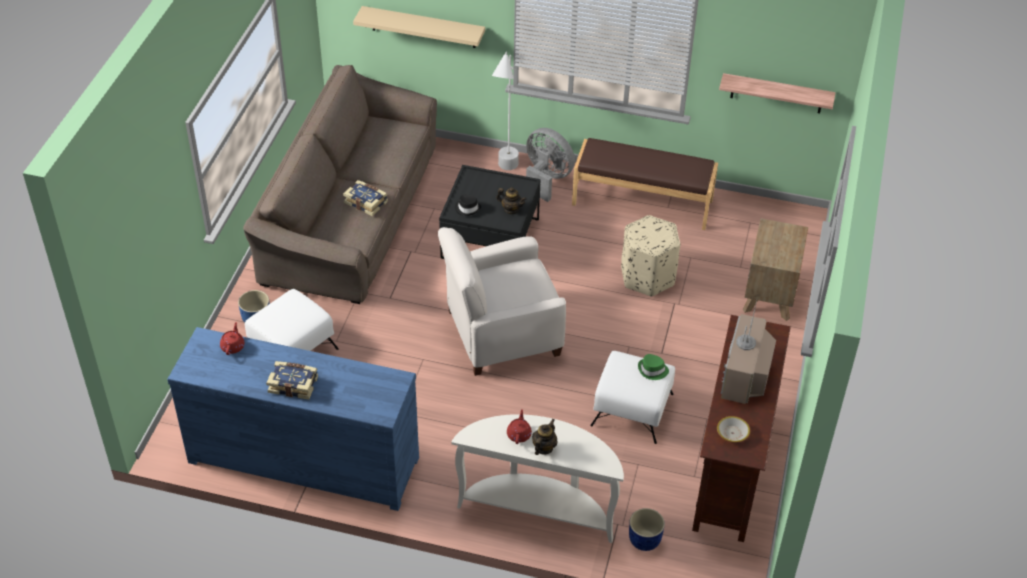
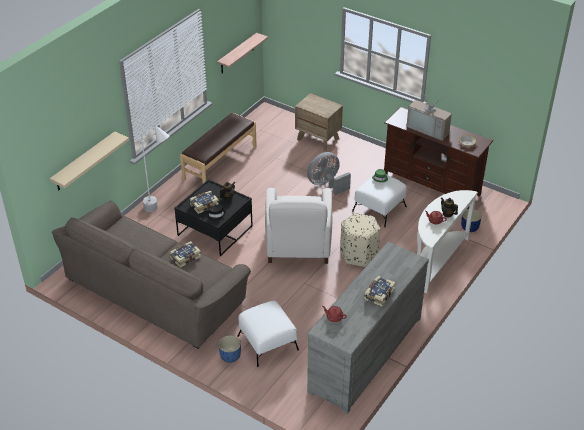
camera: 70 degrees left, 5 degrees down
(303, 458) = (364, 354): blue dresser -> grey dresser
(482, 191) = (204, 205): none -> book
(546, 179) = (175, 195): grey fan -> grey fan (326, 185)
(648, 277) = (282, 177): beige ottoman -> beige ottoman (359, 254)

